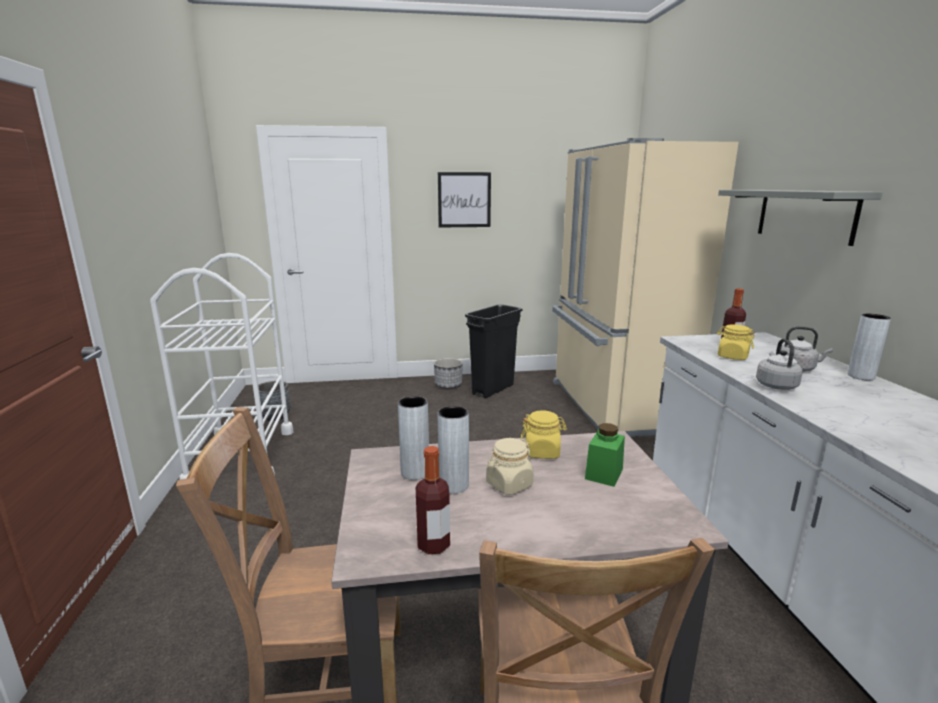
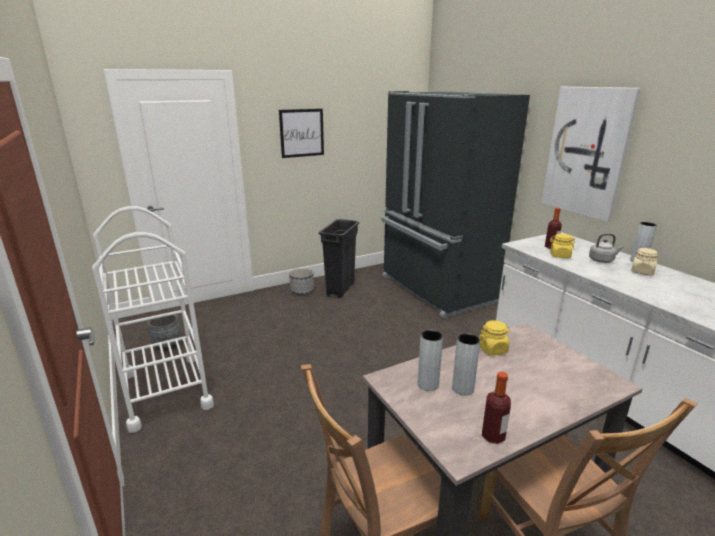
camera: 20 degrees left, 5 degrees up
(509, 485) = (496, 379): beige jar -> beige jar (642, 272)
(604, 474) = (542, 358): green jar -> none
(613, 406) = (436, 289): beige fridge -> black fridge
(775, 385) = (602, 275): grey kettle -> none
(805, 215) = (587, 152): grey shelf -> picture

